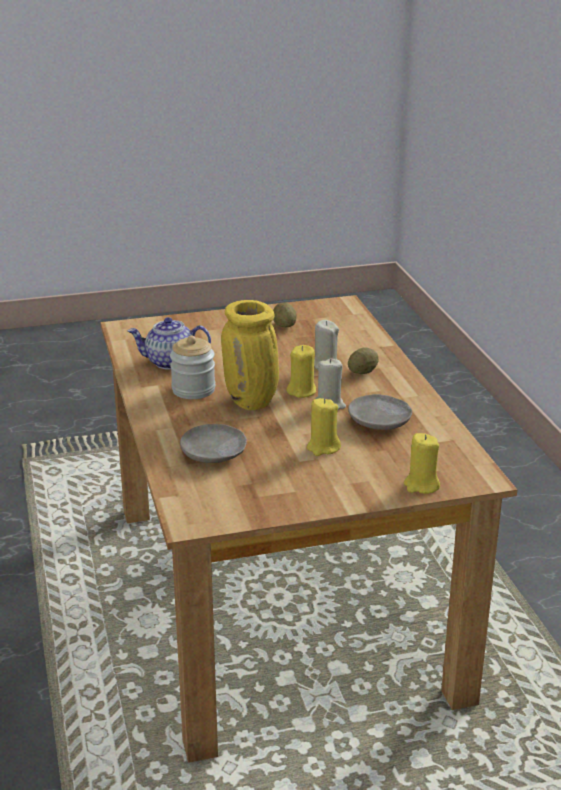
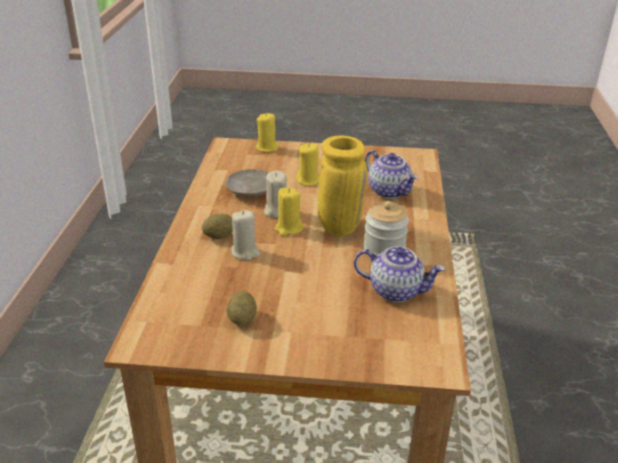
camera: 160 degrees left, 5 degrees up
(213, 454) = (389, 191): beige plate -> teapot

